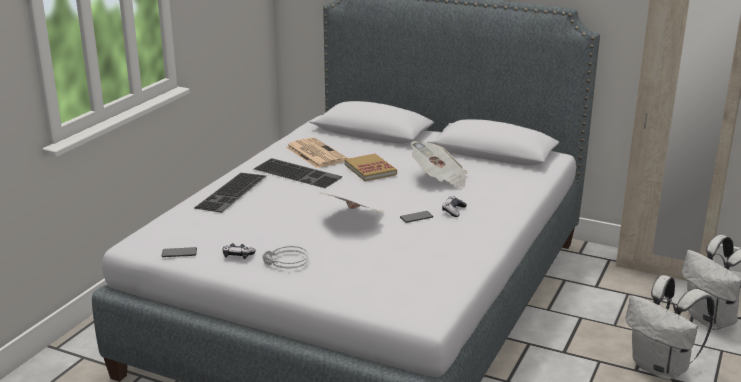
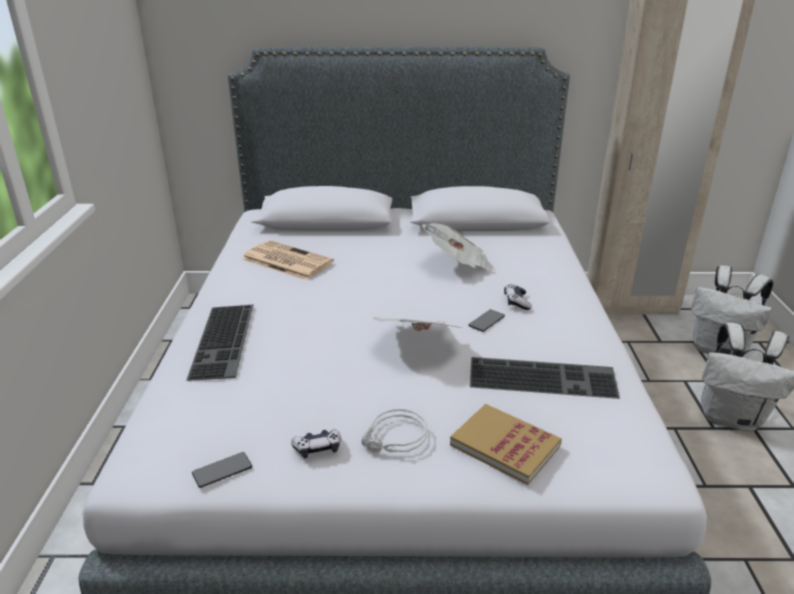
camera: 25 degrees left, 5 degrees up
(298, 173) = (290, 292): keyboard -> keyboard (543, 377)
(370, 169) = (371, 268): book -> book (505, 445)

